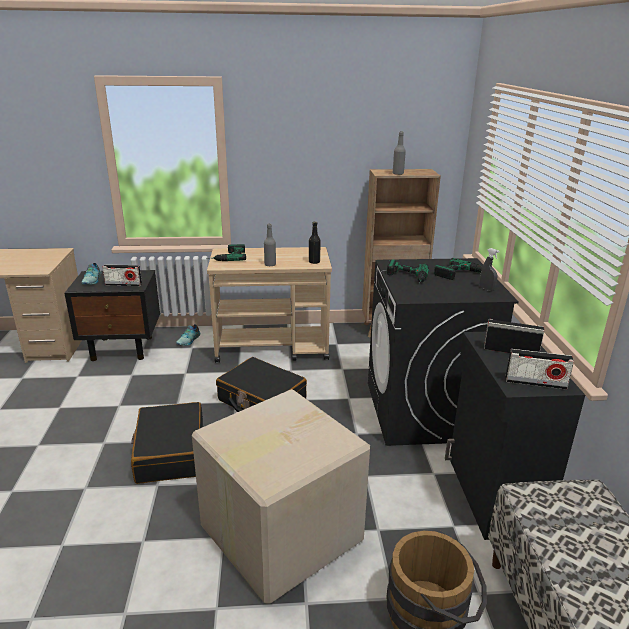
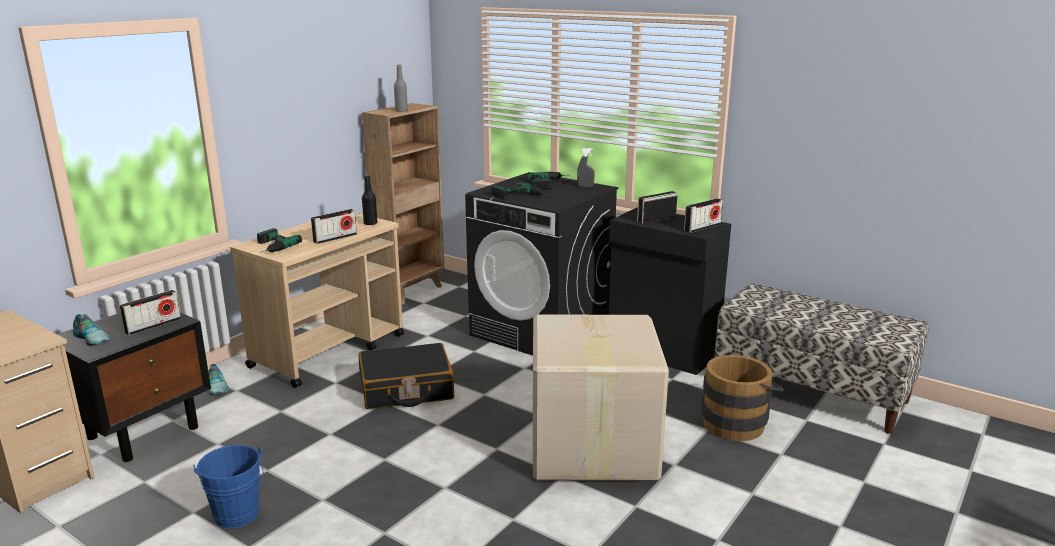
camera: 50 degrees left, 5 degrees down
(64, 424) = (238, 517): none -> blue bucket
(170, 452) = (406, 464): black suitcase -> none
(270, 265) = (335, 238): grey bottle -> radio

